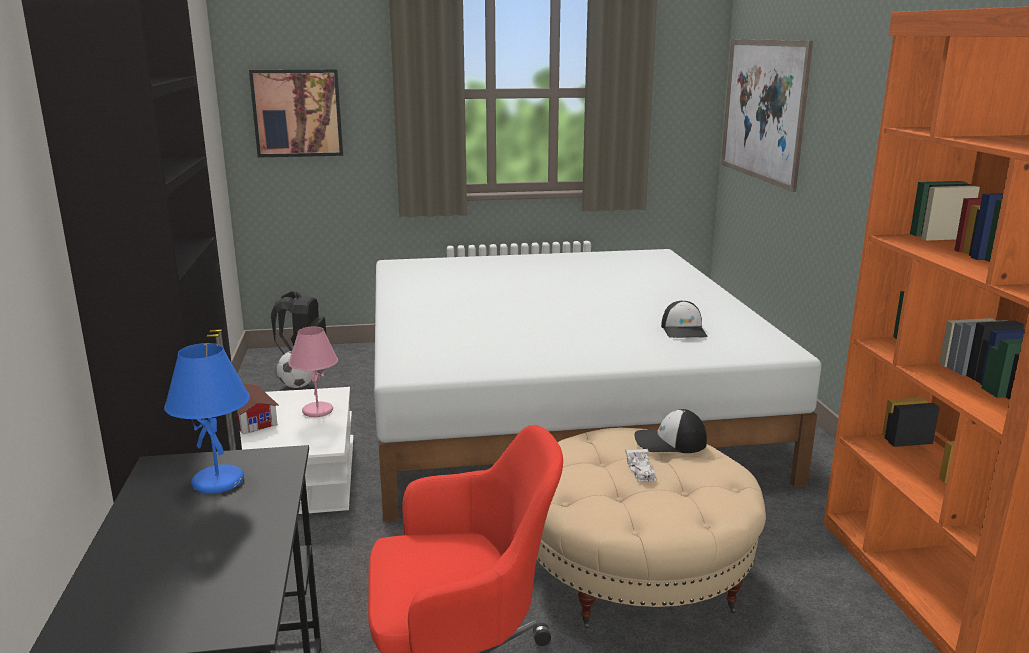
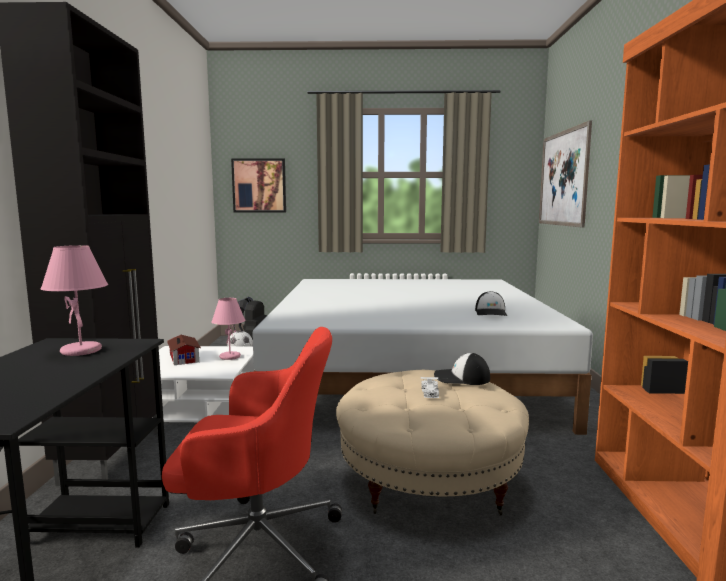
camera: 10 degrees right, 10 degrees down
(219, 482) = (82, 351): blue table lamp -> pink table lamp

